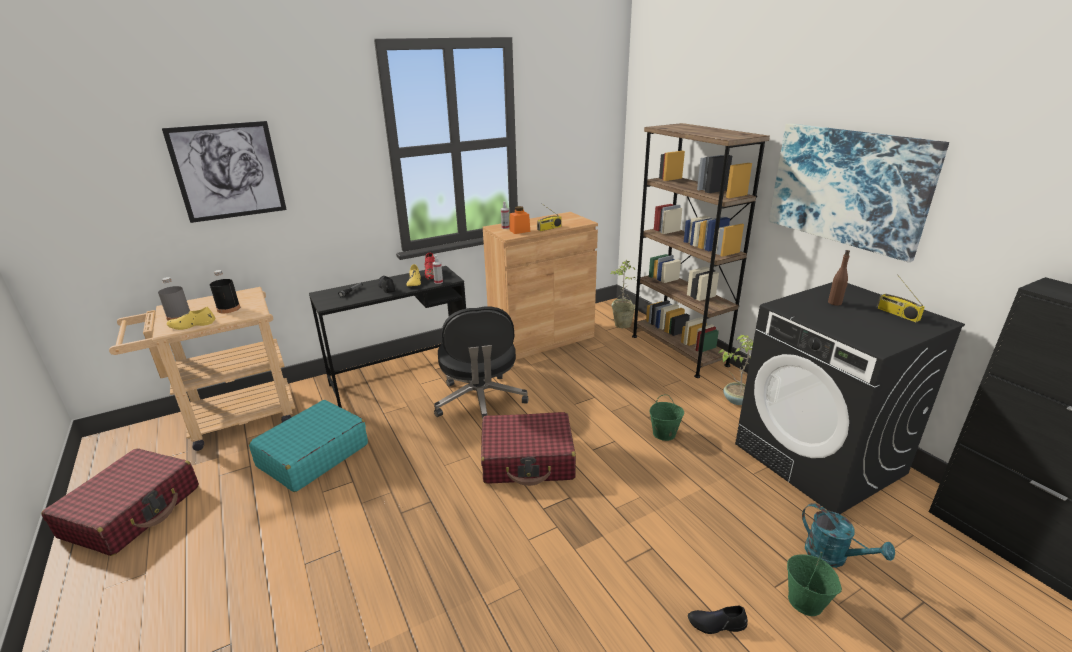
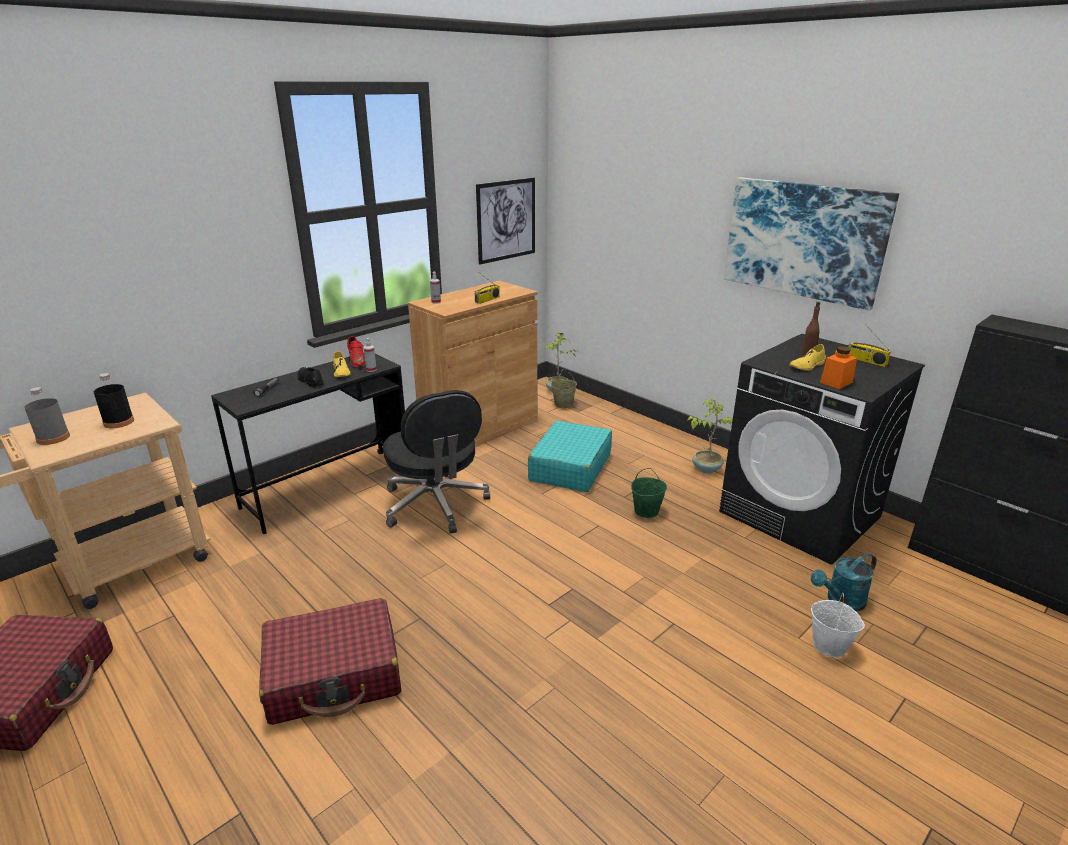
camera: 15 degrees left, 0 degrees up
(192, 325) = (79, 446): yellow shoe -> yellow shoe (807, 365)
(228, 171) = (99, 247): picture -> picture (506, 220)
(313, 455) = (252, 591): turquoise suitcase -> turquoise suitcase (570, 467)
(519, 231) = (455, 304): orange jar -> orange jar (836, 382)
(528, 459) = (513, 557): red suitcase -> red suitcase (334, 674)
(678, 350) = (631, 425): brown bookcase -> none
(716, 623) = (758, 681): black shoe -> none
(806, 602) = (830, 646): green bucket -> white bucket
(833, 557) = (840, 601): turquoise watering can -> turquoise watering can turned 120 degrees clockwise

